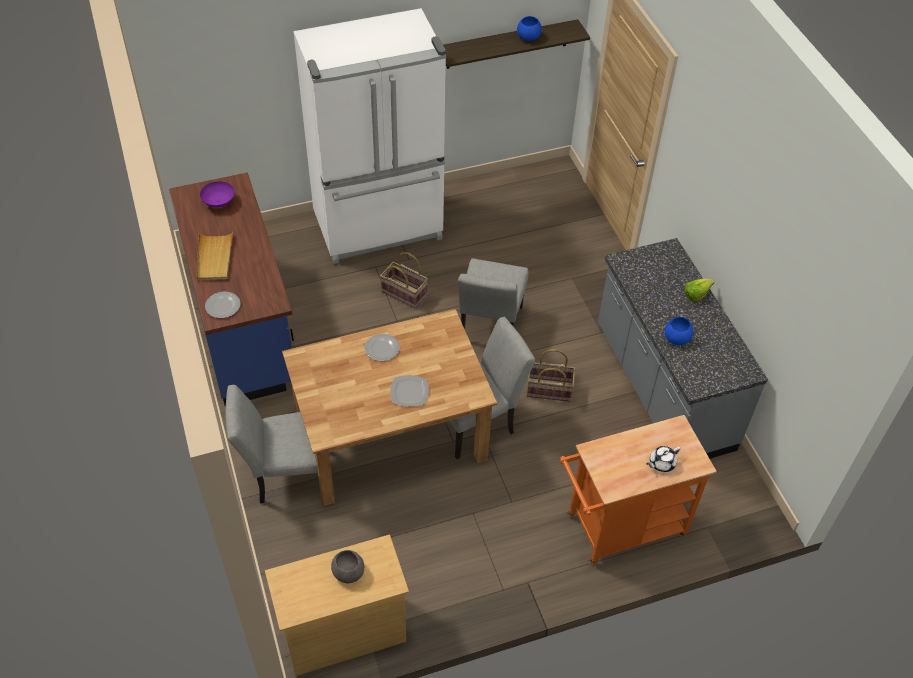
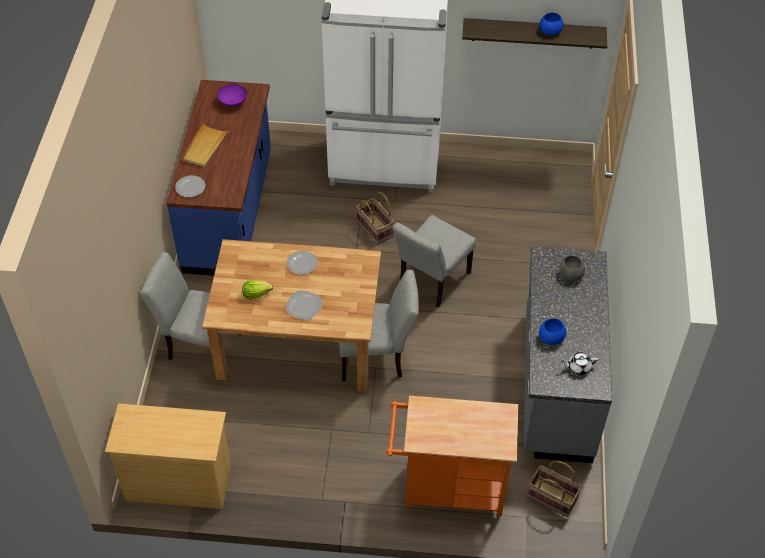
camera: 25 degrees right, 0 degrees up
(349, 572) = (178, 429): grey bowl -> grey bowl (571, 275)
(549, 390) = (453, 352): basket -> basket (551, 498)
(661, 463) = (472, 436): white teapot -> white teapot (578, 367)
(696, 294) = (593, 306): lettuce -> lettuce (256, 293)

